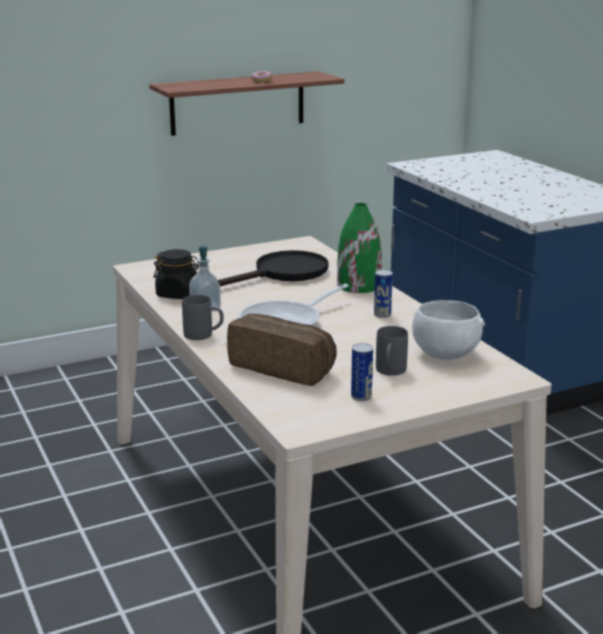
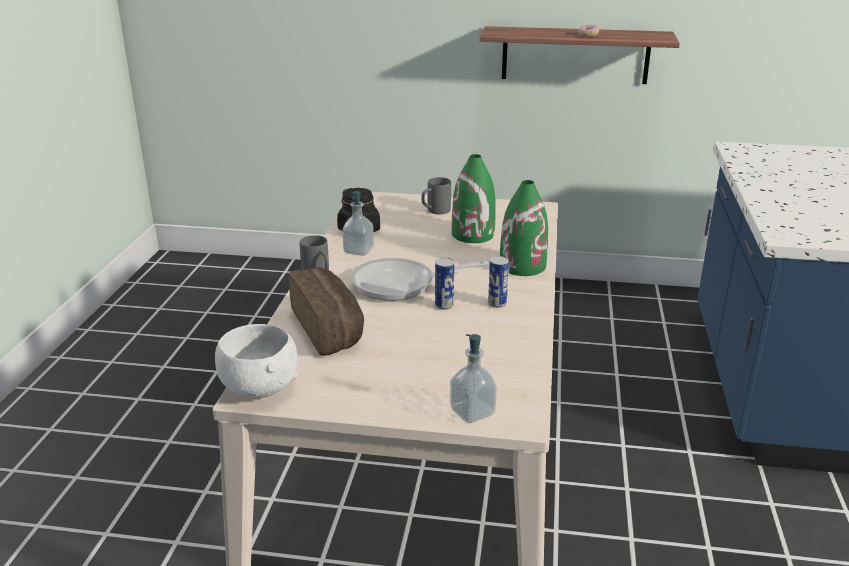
camera: 35 degrees right, 5 degrees up
(283, 273) = (473, 235): black frying pan -> green vase
(361, 397) = (347, 383): can -> can (444, 305)
(390, 372) = (410, 367): grey mug -> grey mug (434, 211)
(444, 354) = (489, 366): white bowl -> white bowl (259, 388)
(479, 384) = (472, 412): none -> soap dispenser

